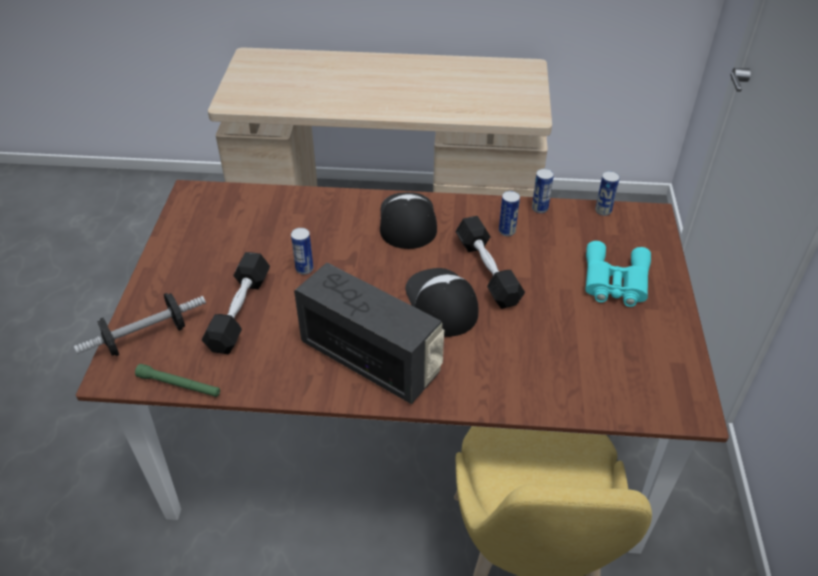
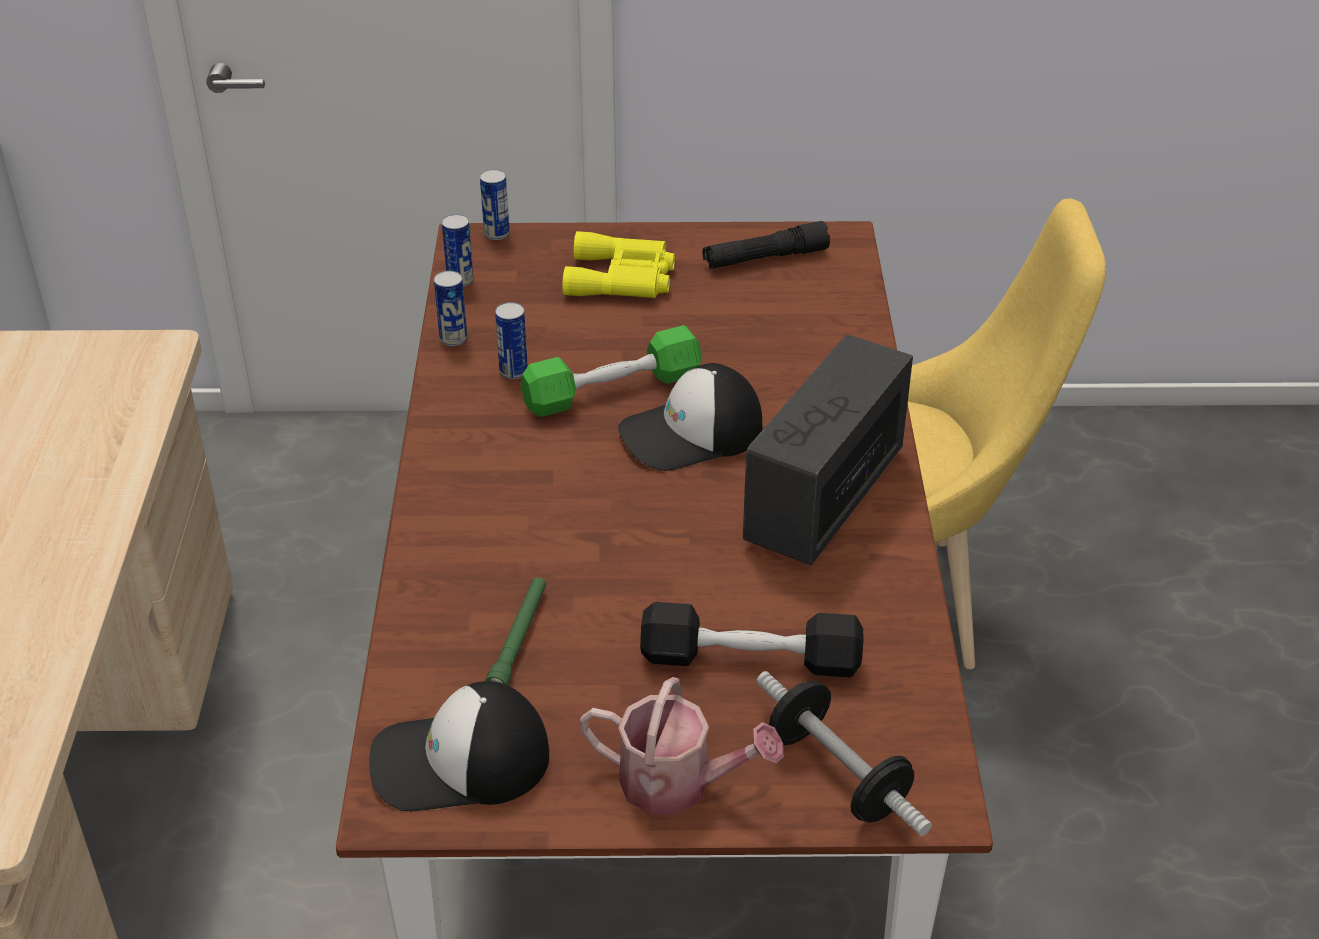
camera: 95 degrees left, 5 degrees down
(165, 278) = (678, 784): none -> watering can
(179, 385) = (933, 704): green flashlight -> green flashlight (518, 639)
(304, 269) = (629, 592): can -> can (496, 234)
(407, 221) = (490, 479): cap -> cap (459, 762)
(487, 271) = (612, 389): black dumbbell -> green dumbbell
(615, 282) = (623, 278): turquoise binoculars -> yellow binoculars
(653, 359) = (765, 258): none -> black flashlight

